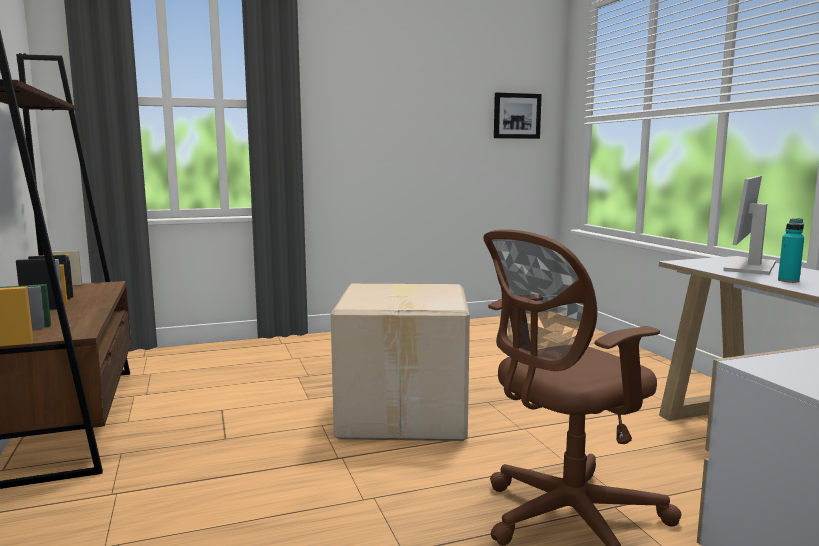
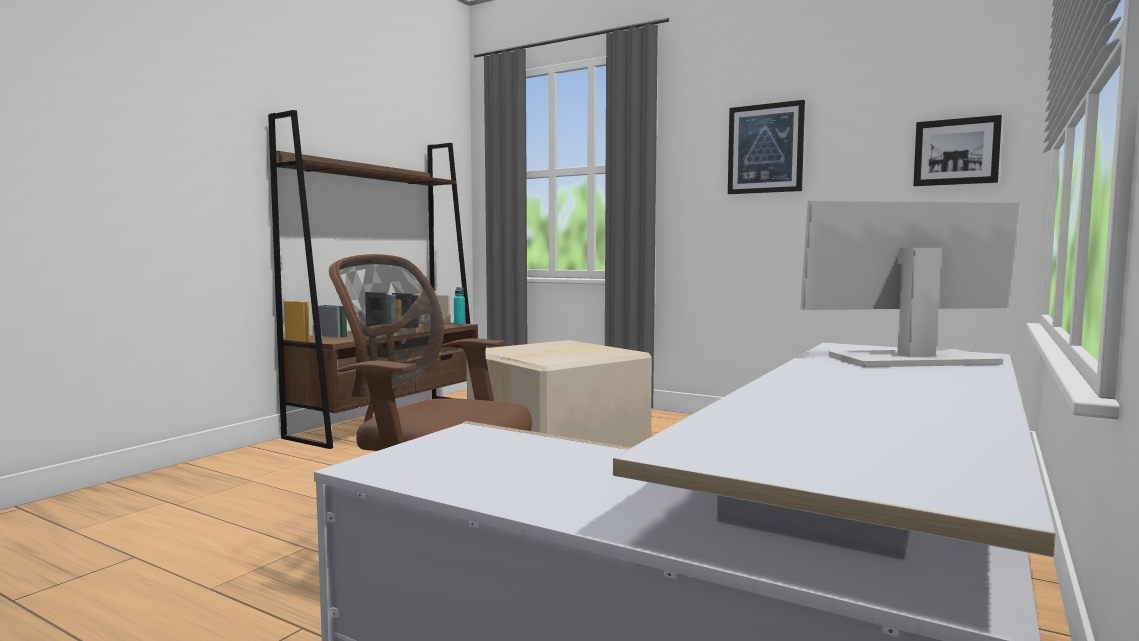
camera: 50 degrees right, 5 degrees down
(392, 99) = (765, 148): none -> picture
(788, 281) = (837, 373): turquoise bottle -> turquoise bottle (459, 324)

